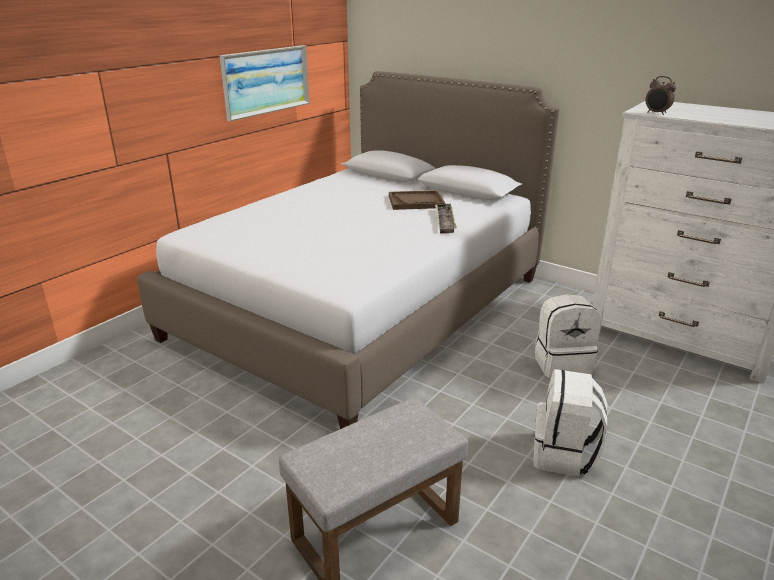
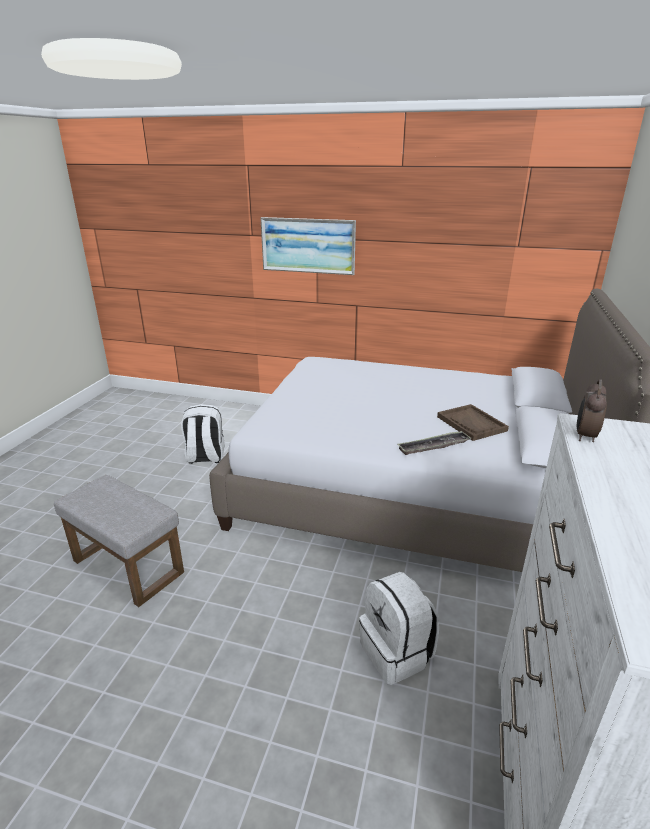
camera: 70 degrees right, 0 degrees up
(266, 81) = (470, 272): picture -> picture (308, 245)
(564, 455) = (232, 669): white backpack -> white backpack (205, 457)

